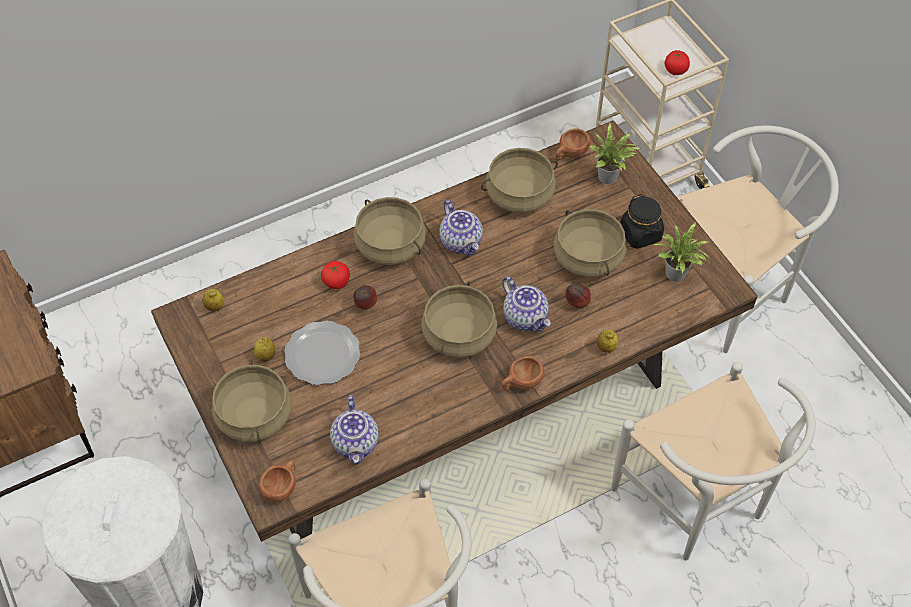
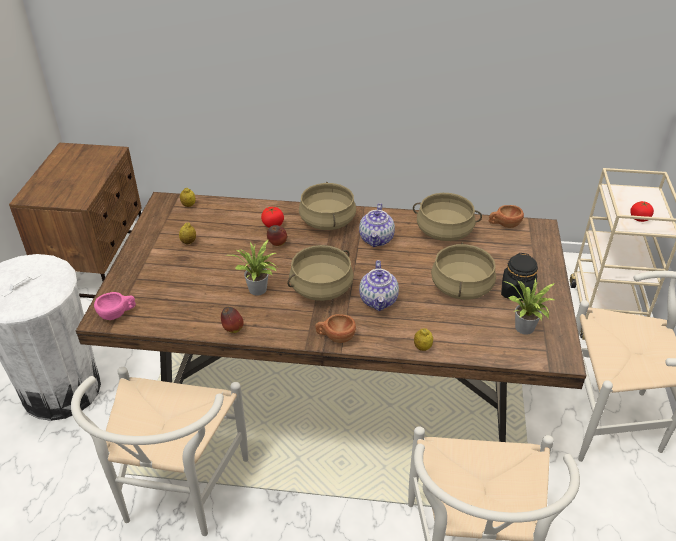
camera: 35 degrees right, 15 degrees down
(255, 416) = (147, 268): beige cooking pot -> none
(282, 487) = (117, 314): brown cup -> pink cup
(321, 355) = (221, 257): plate -> none
(356, 443) = (188, 314): teapot -> none
(577, 304) = (425, 310): apple -> apple (232, 329)
(610, 178) = (523, 249): potted plant -> potted plant (258, 291)

